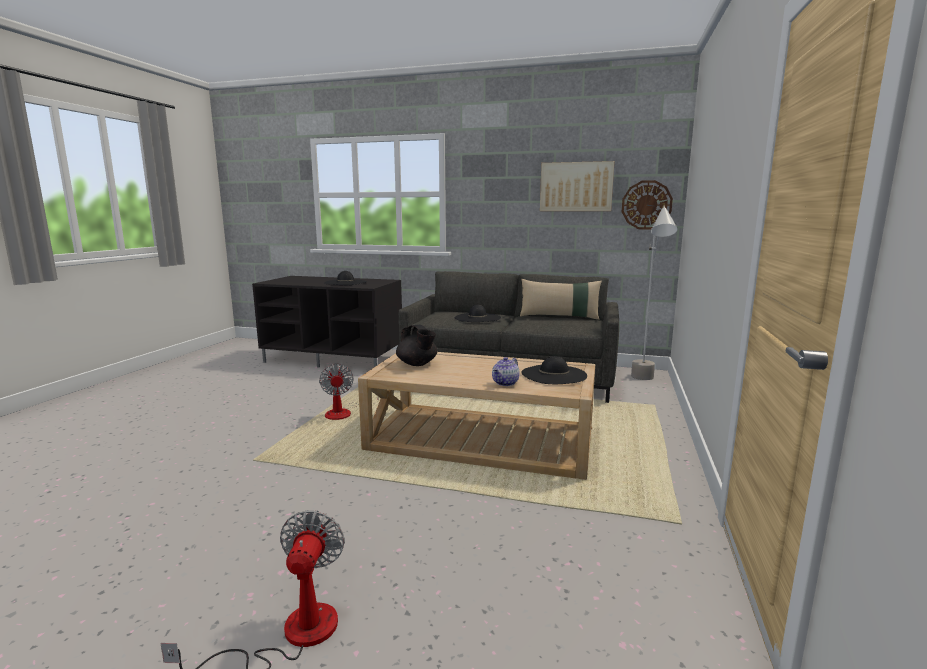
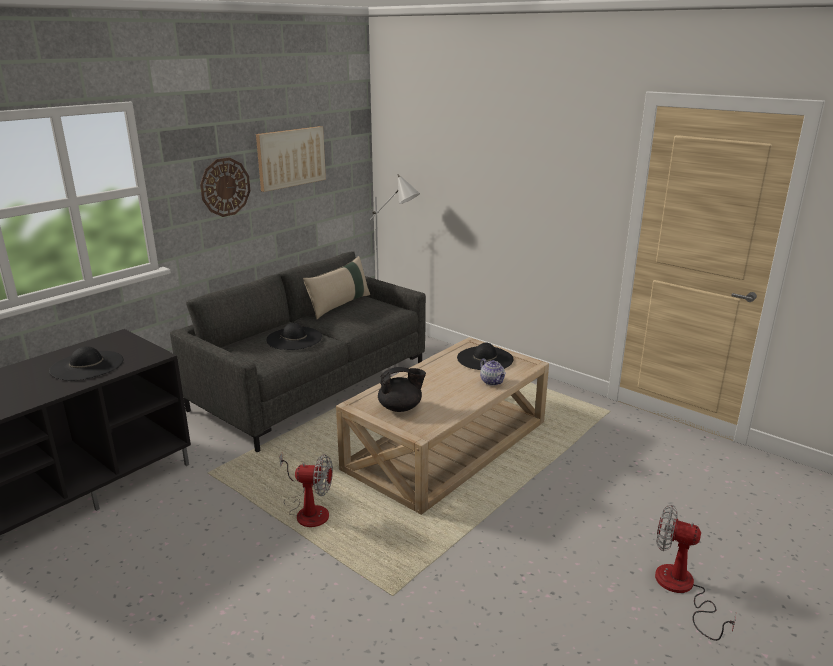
camera: 65 degrees left, 10 degrees up
(646, 205) = (348, 167): wall clock -> wall clock (225, 187)

